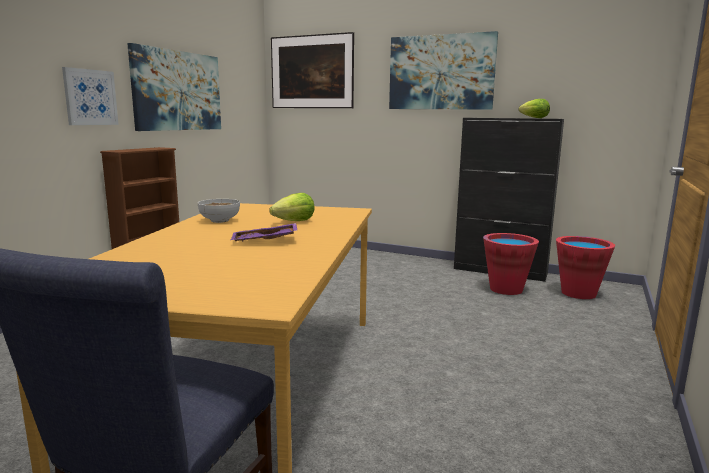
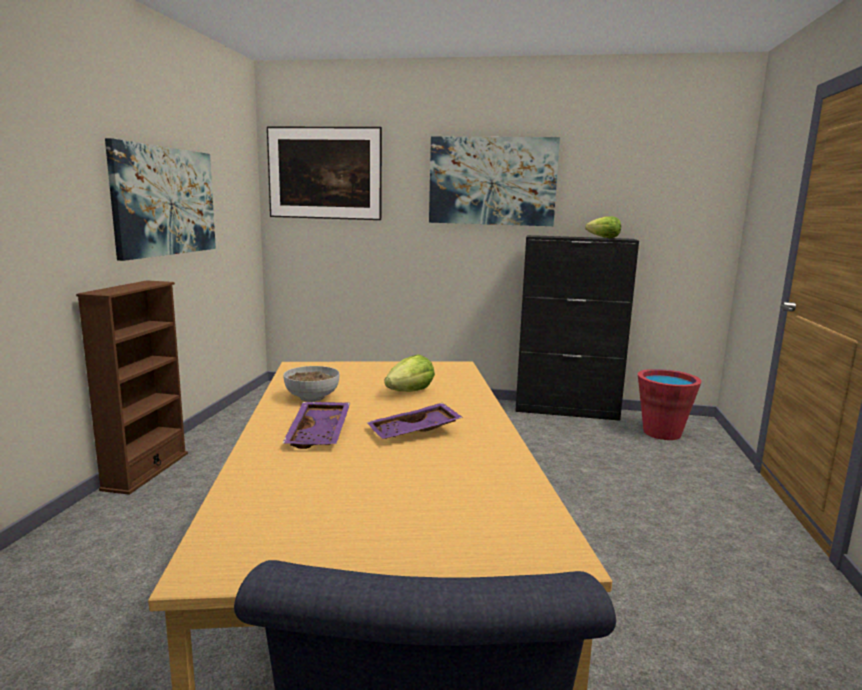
camera: 15 degrees left, 0 degrees up
(90, 97) = (61, 218): picture -> none
(198, 238) = (320, 434): none -> purple tray
(506, 289) = (587, 435): red bucket -> none

